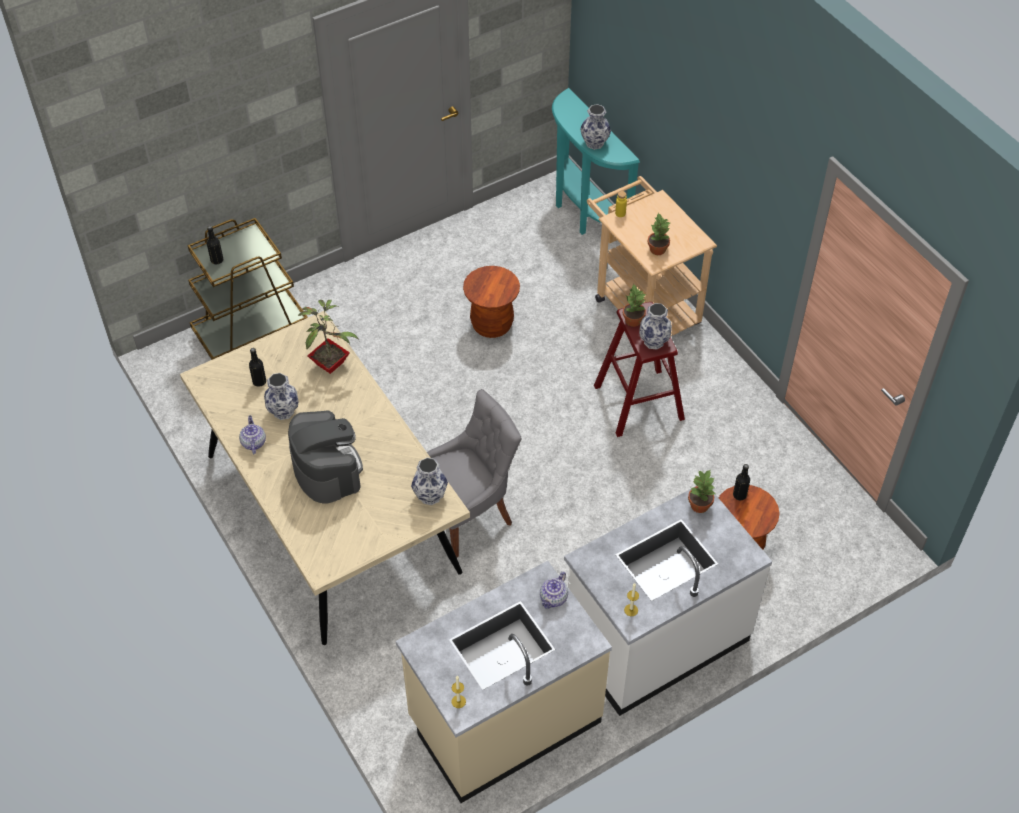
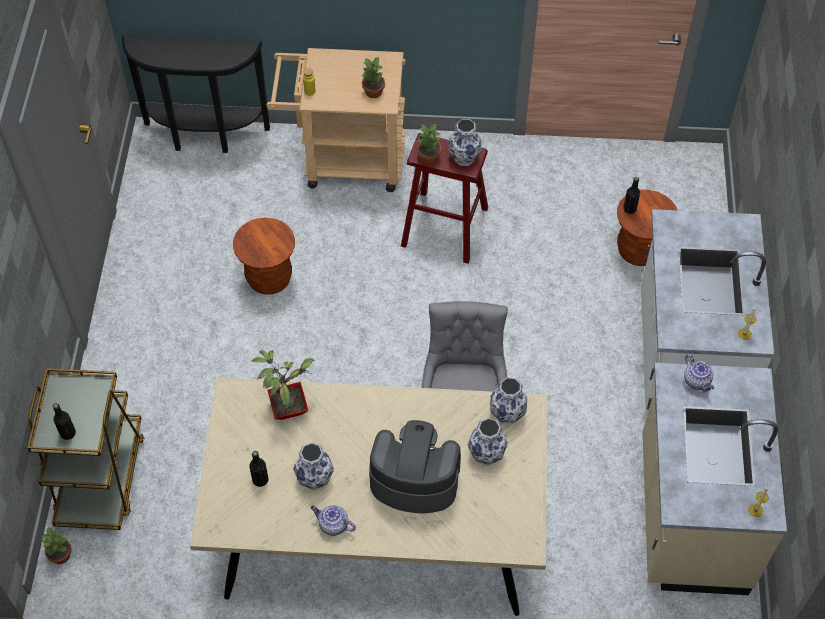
camera: 55 degrees left, 5 degrees up
(584, 214) = (205, 137): turquoise console table -> black console table
(595, 143) = (211, 58): vase -> vase (487, 454)
(699, 505) = (673, 226): potted plant -> potted plant (60, 555)

